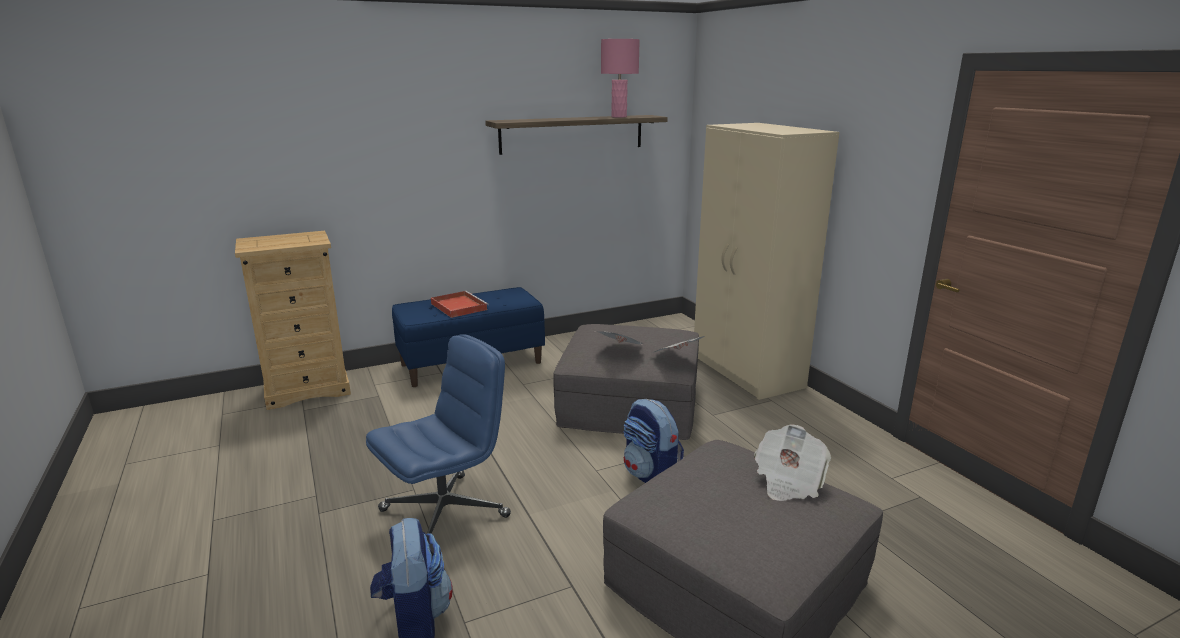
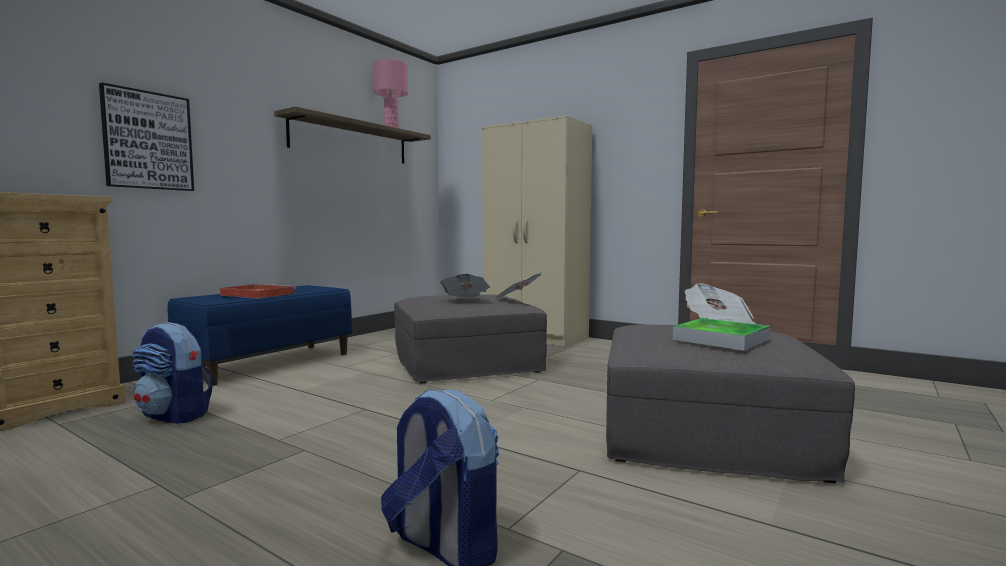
camera: 30 degrees left, 15 degrees down
(371, 173) = (148, 140): none -> picture
(446, 512) = (369, 457): blue office chair -> none
(651, 476) = (545, 394): backpack -> backpack (175, 416)
(735, 513) = (721, 339): none -> tray

